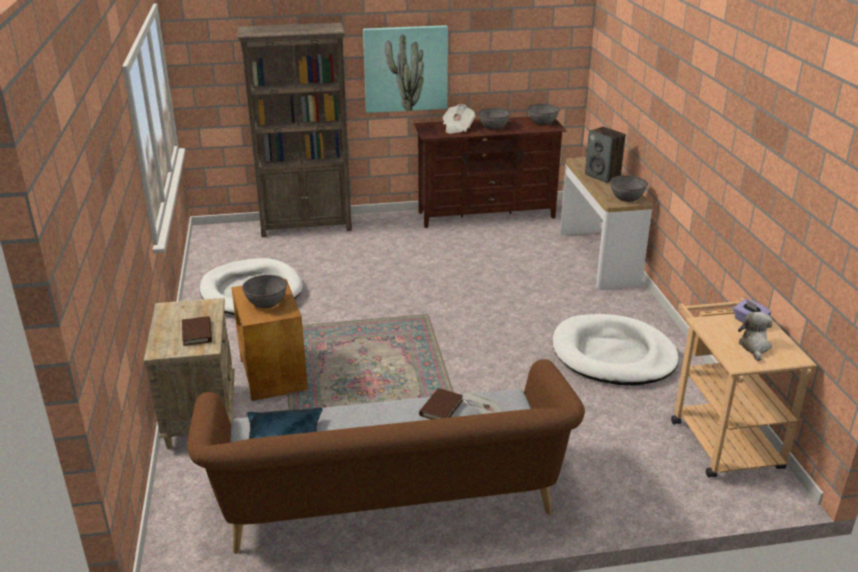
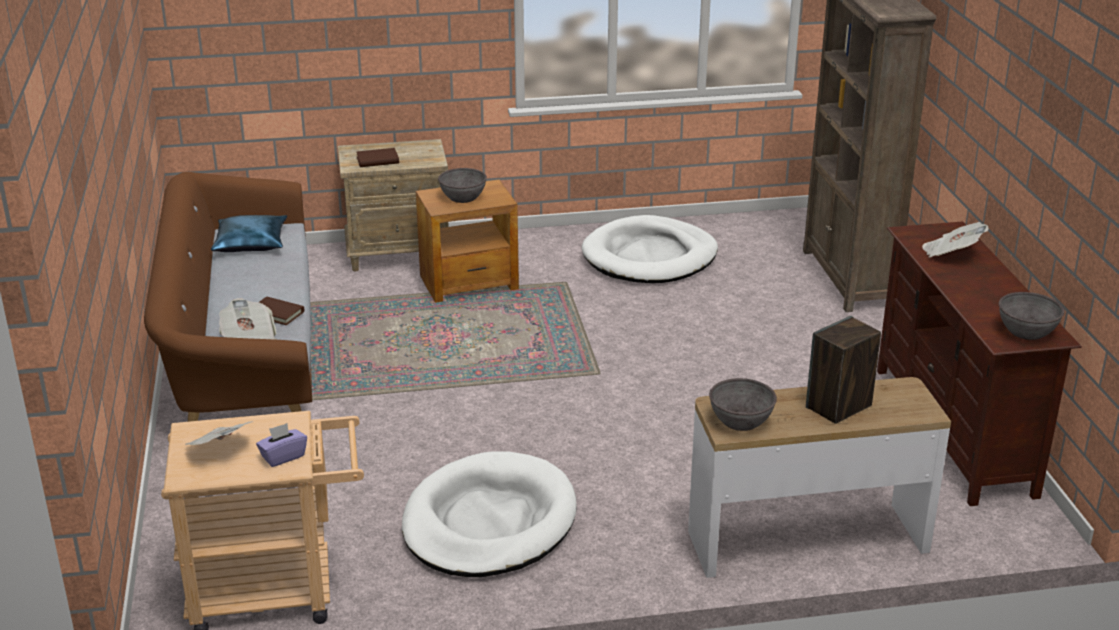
camera: 90 degrees right, 0 degrees up
(405, 68) = (975, 129): picture -> none
(493, 126) = (976, 285): grey bowl -> none
(754, 347) = (221, 449): plush toy -> newspaper

